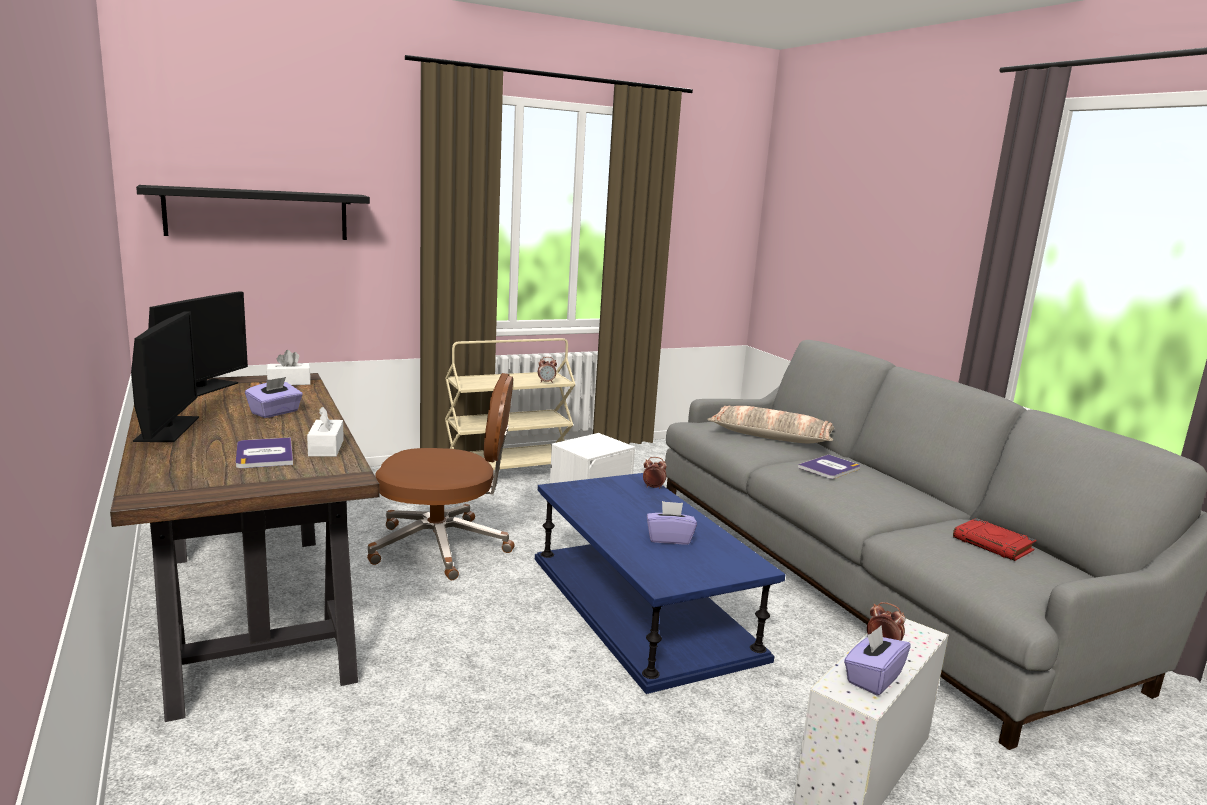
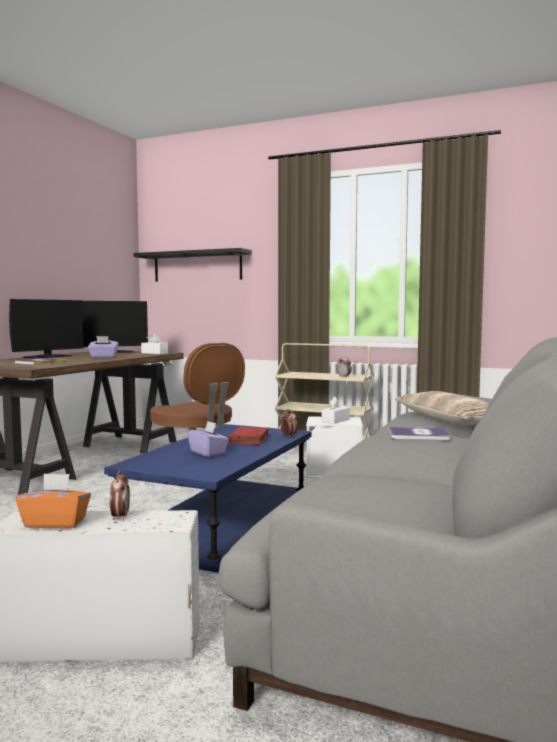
camera: 50 degrees right, 10 degrees down
(326, 448) = (67, 363): white tissue box -> white tissue box (335, 420)
(872, 678) = (55, 523): purple tissue box -> orange tissue box
(993, 544) = (393, 493): red book -> red book (249, 439)

